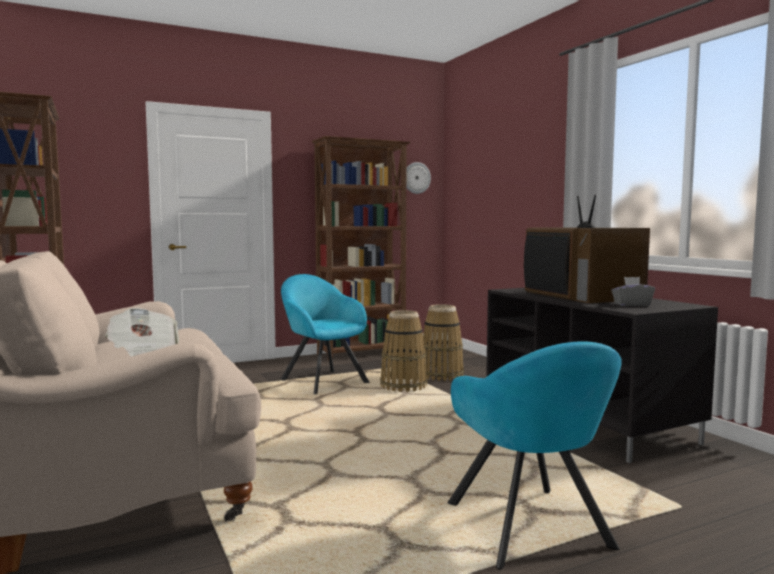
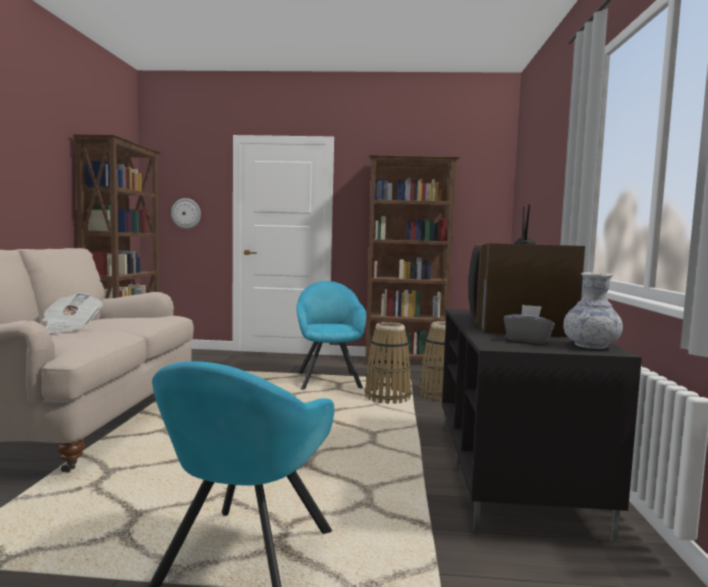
camera: 30 degrees right, 0 degrees up
(416, 178) = (481, 193): wall clock -> wall clock (186, 213)
(673, 304) = (590, 346): none -> vase

